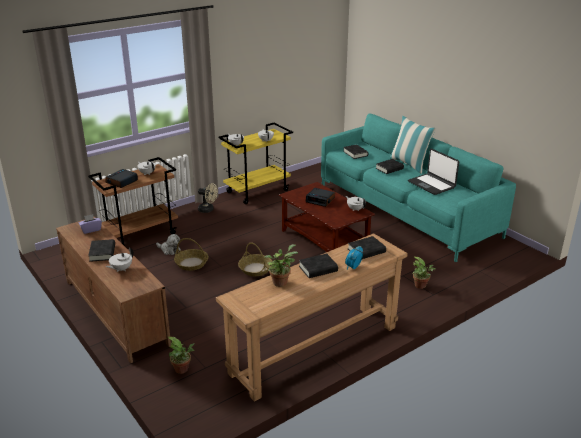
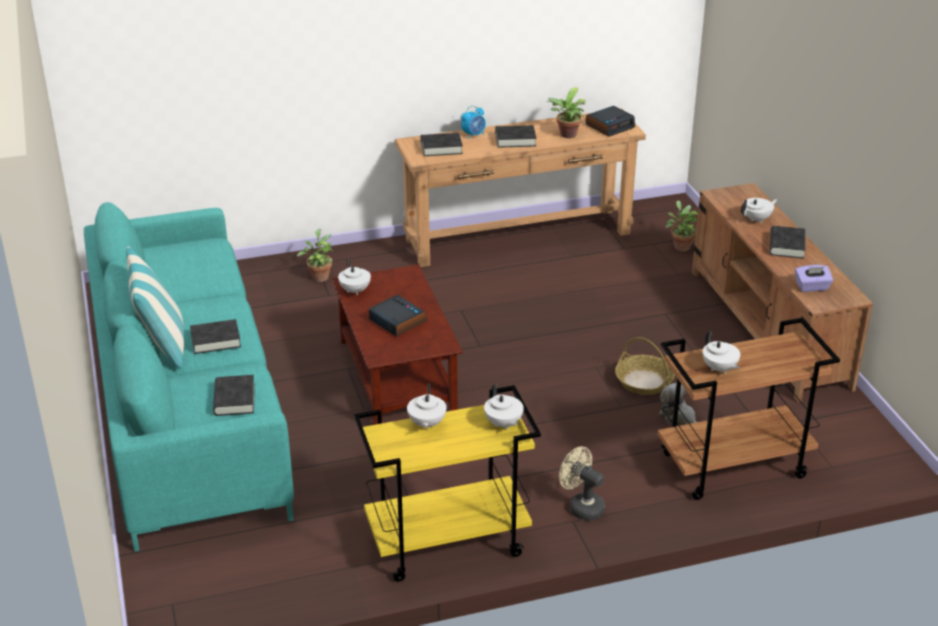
camera: 160 degrees left, 5 degrees up
(122, 182) = (770, 355): alarm clock -> alarm clock (610, 126)
(255, 269) = (542, 350): basket -> none
(431, 184) = (188, 288): laptop -> none

